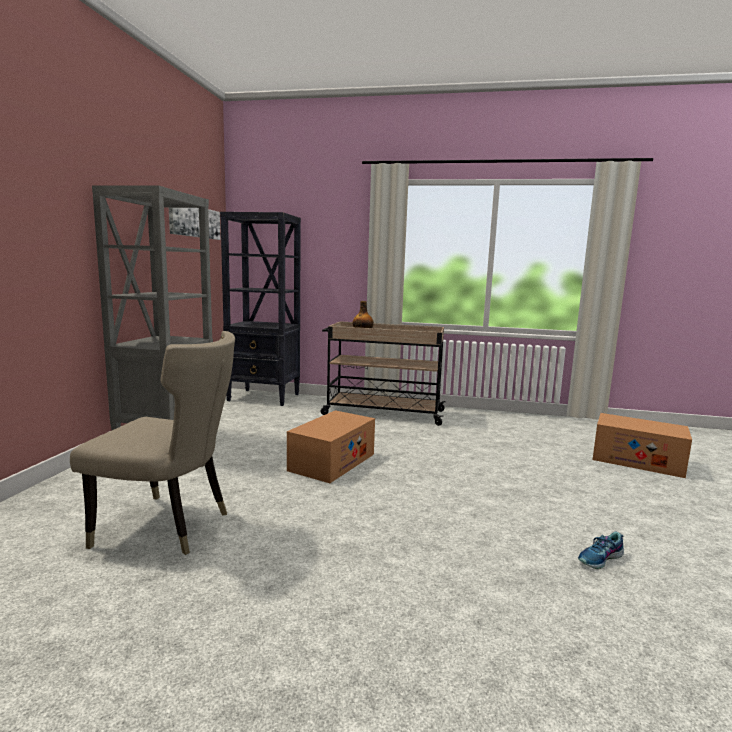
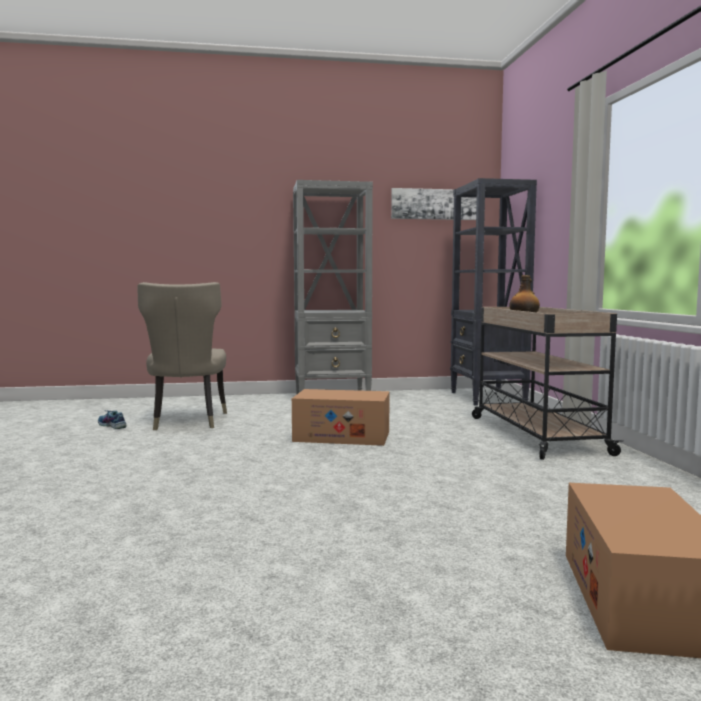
camera: 70 degrees right, 5 degrees down
(600, 559) = (193, 547): shoe -> shoe (111, 426)

